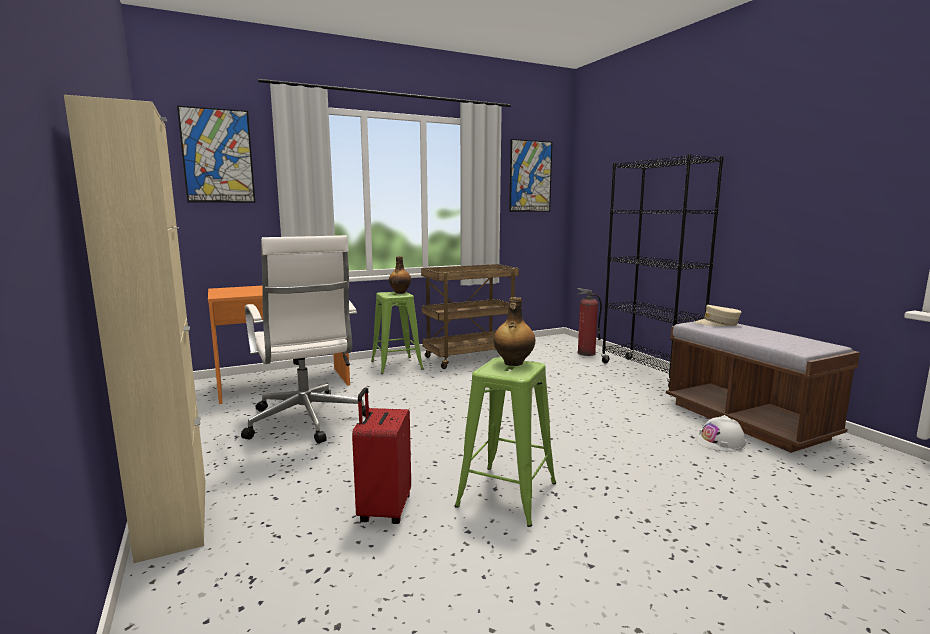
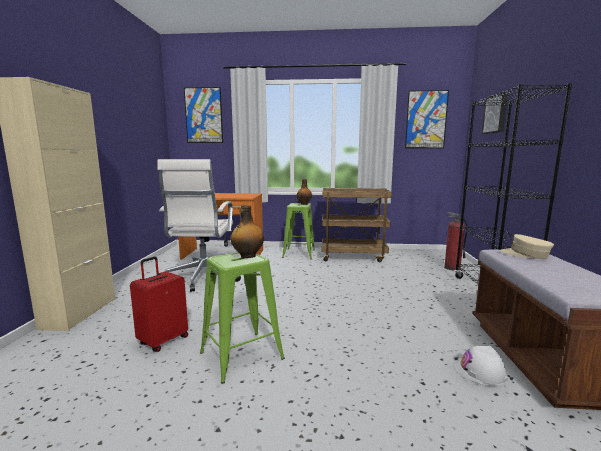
camera: 30 degrees right, 0 degrees up
(618, 176) = (496, 114): none -> picture

